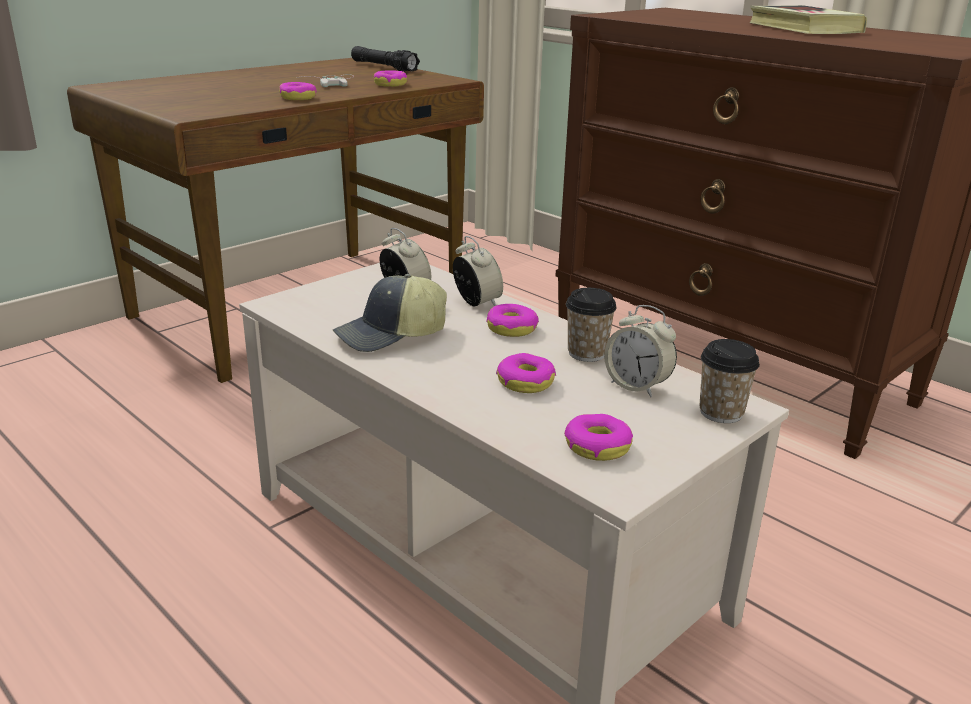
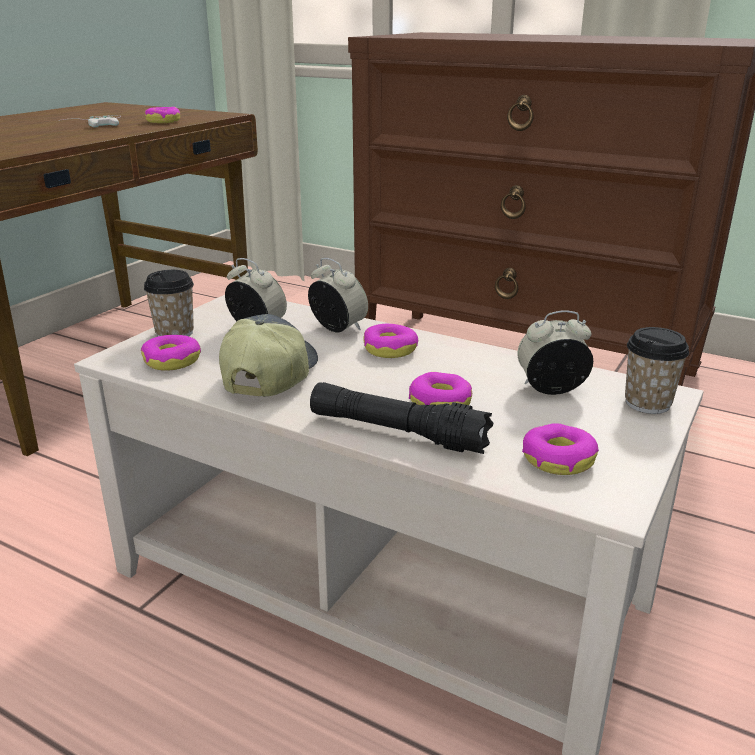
camera: 15 degrees left, 0 degrees up
(298, 98) = (73, 138): donut -> donut (172, 361)
(384, 67) = (143, 108): black flashlight -> black flashlight (397, 433)
(391, 336) = (268, 374): cap -> cap turned 150 degrees clockwise
(587, 353) = (480, 364): cup -> cup (175, 333)
(637, 386) = (551, 389): alarm clock -> alarm clock turned 150 degrees clockwise
(803, 28) = (574, 37): book -> none

